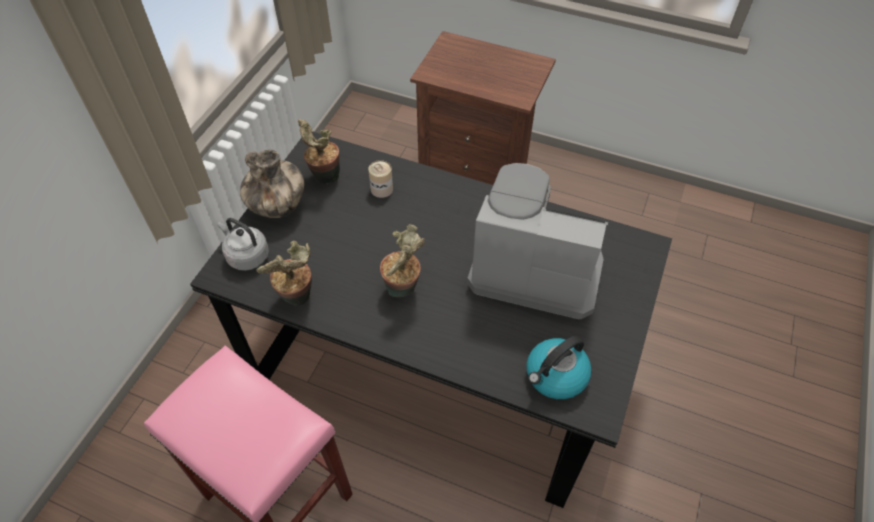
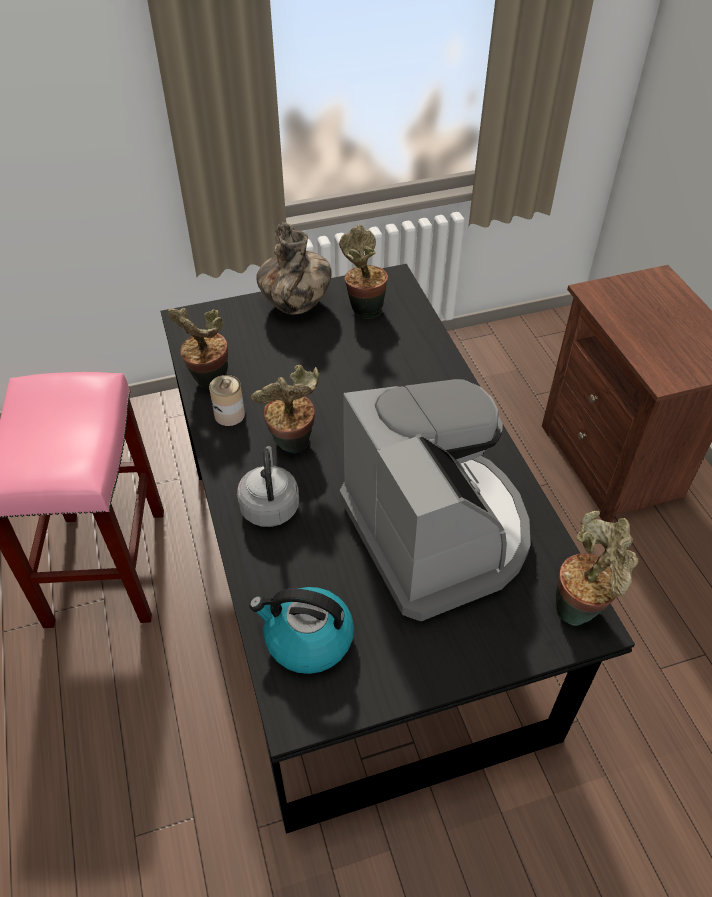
camera: 50 degrees right, 5 degrees down
(246, 256) = (222, 321): grey kettle -> grey kettle (269, 505)
(381, 189) = (396, 354): can -> can (229, 415)
(635, 243) = (580, 608): none -> potted plant

